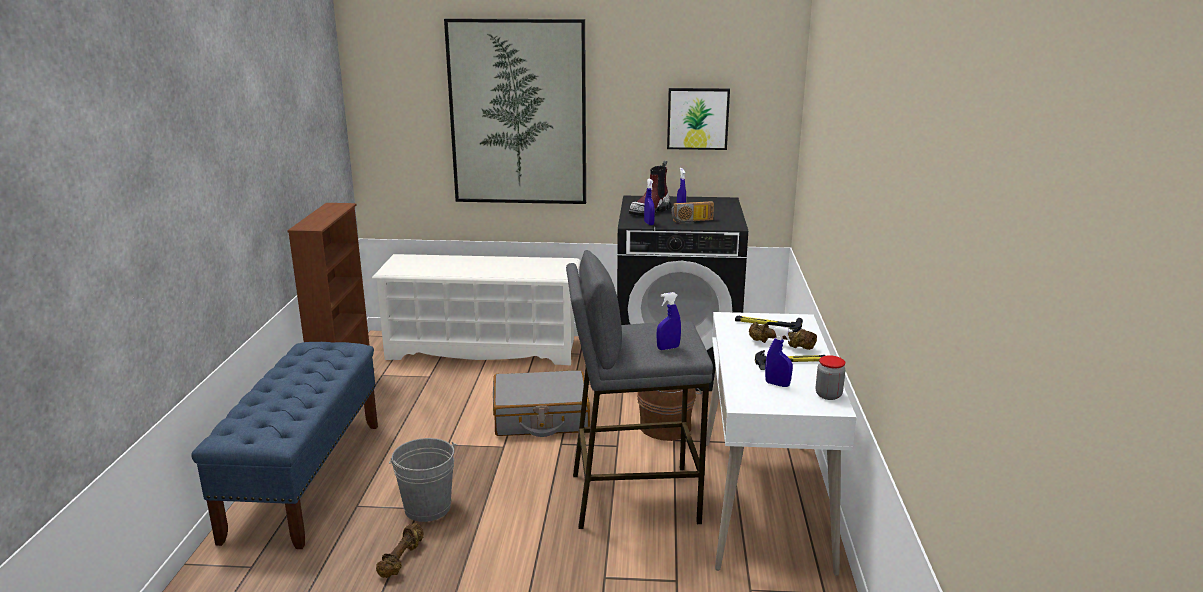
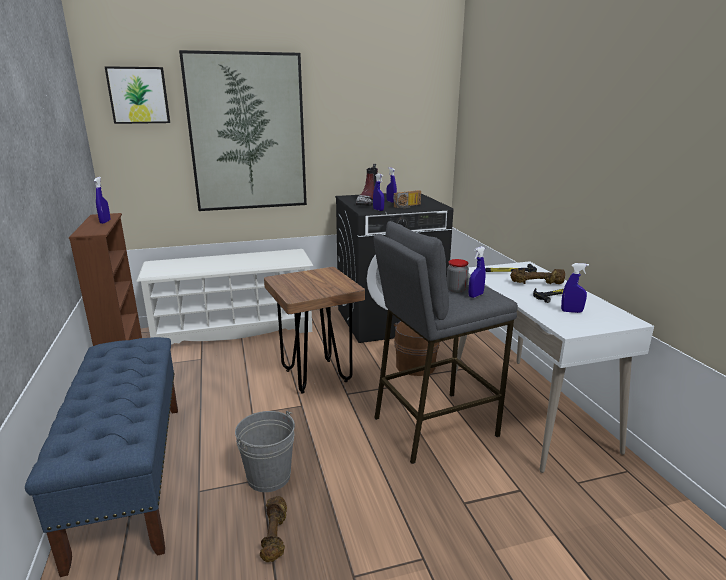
camera: 20 degrees left, 0 degrees up
(331, 214) = (105, 222): none -> blue spray bottle
(541, 417) = (316, 376): grey suitcase -> brown stool
(697, 118) = (386, 133): picture -> picture (139, 95)
(828, 395) = (615, 313): jar -> jar (456, 290)

